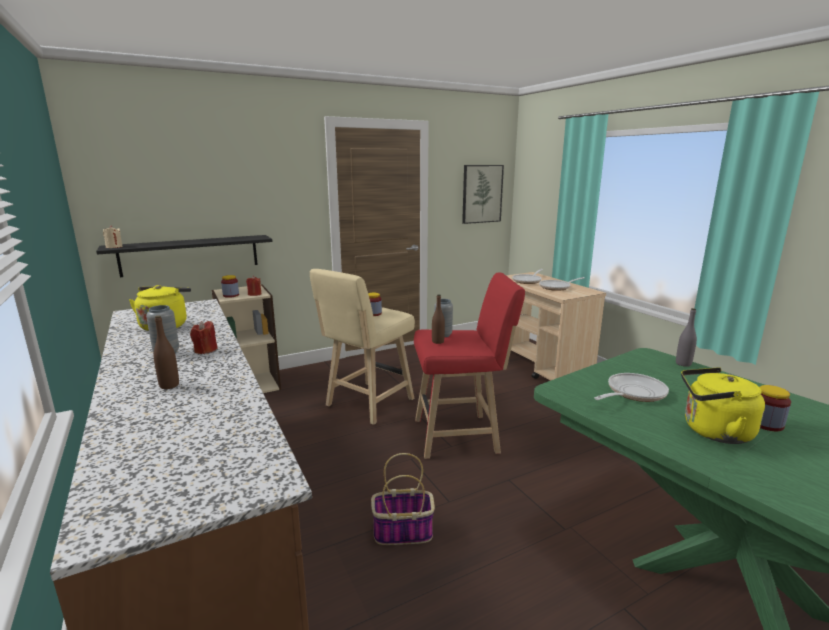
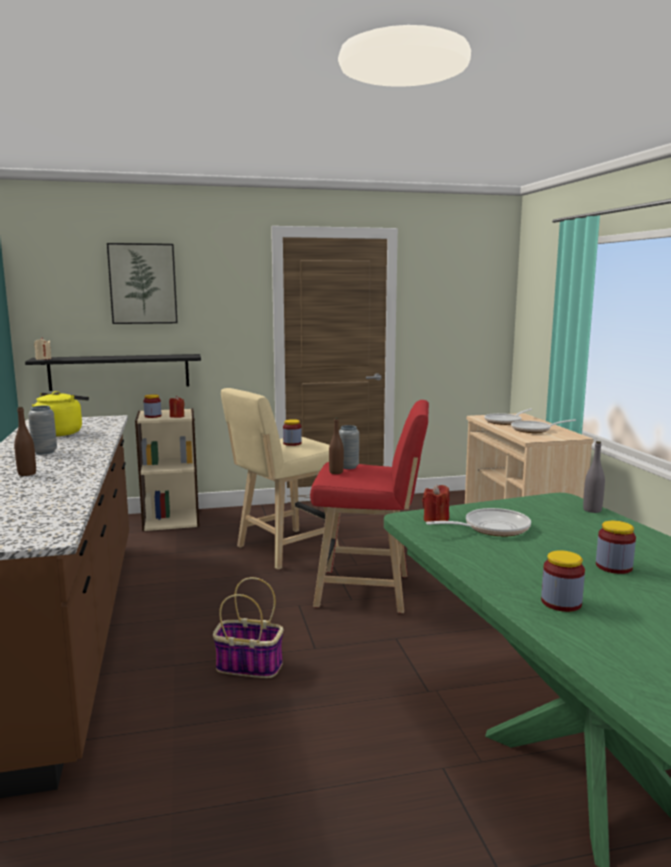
camera: 15 degrees right, 5 degrees down
(205, 350) = (79, 452): red candle -> red candle (435, 520)
(481, 194) = (469, 315): picture -> picture (143, 284)
(713, 431) = (538, 566): yellow kettle -> none
(776, 473) = (561, 602): none -> jar

